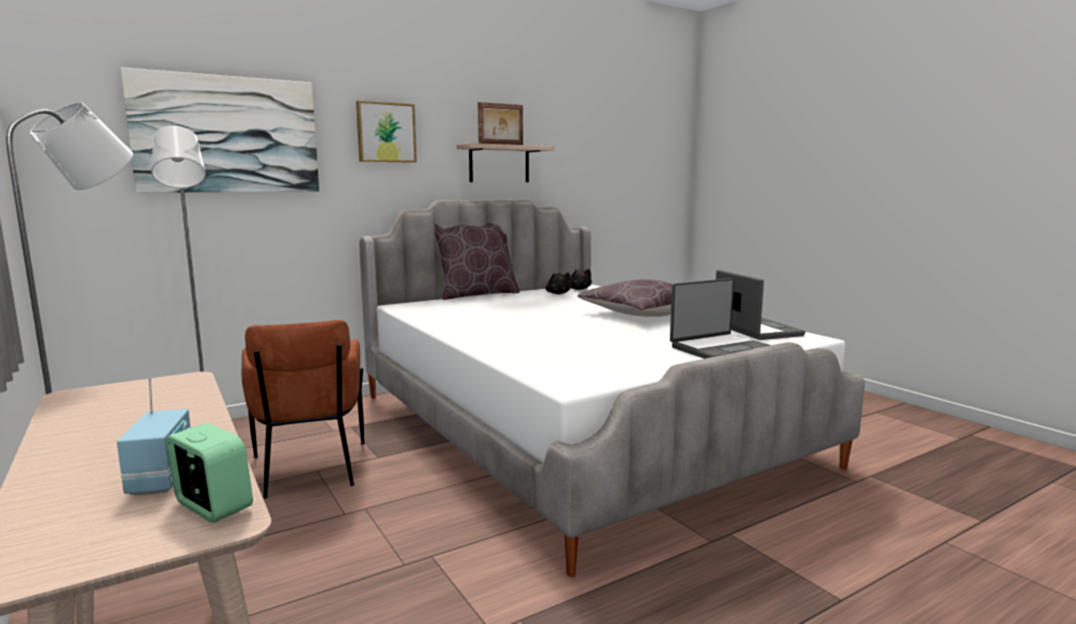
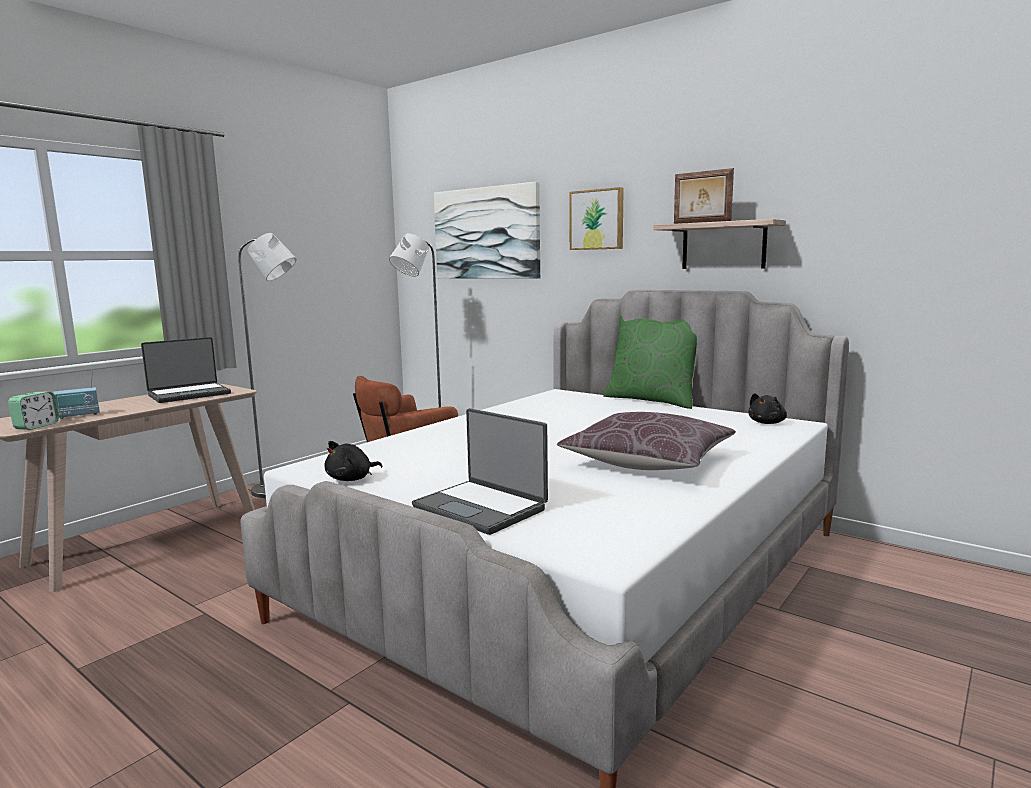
camera: 70 degrees right, 0 degrees up
(477, 294) = (652, 400): brown pillow -> green pillow
(558, 293) = (717, 420): black plush toy -> black plush toy (352, 479)
(755, 330) = (620, 522): laptop -> laptop (189, 394)

